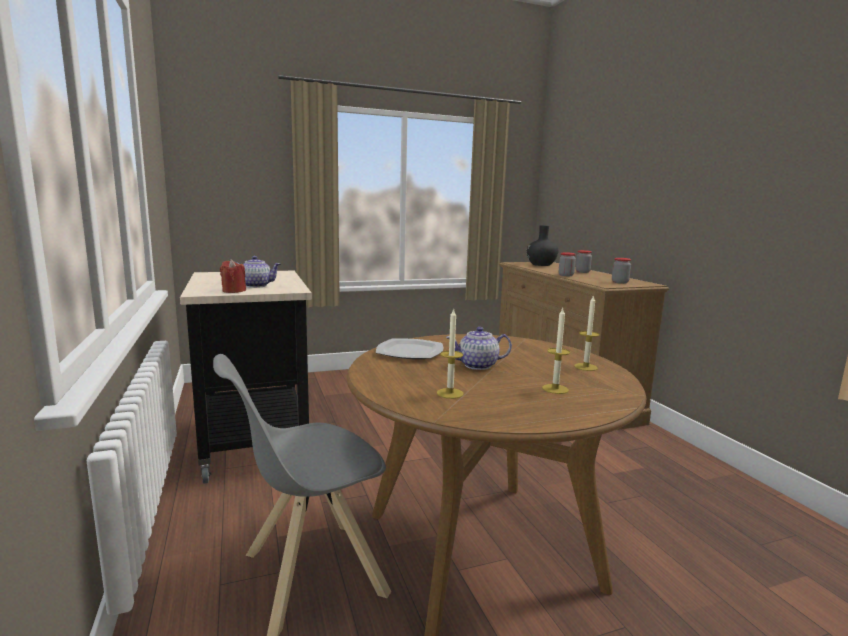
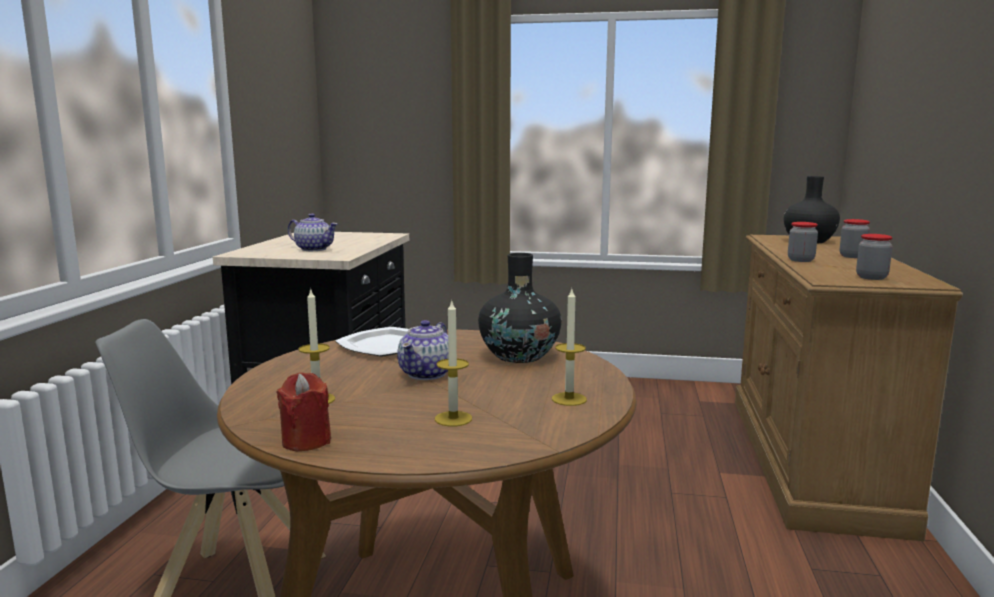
camera: 30 degrees right, 0 degrees up
(233, 291) = (275, 253): red candle -> red candle (306, 441)
(478, 365) = (427, 373): teapot -> teapot turned 90 degrees counterclockwise
(505, 347) = (519, 356): none -> black vase

